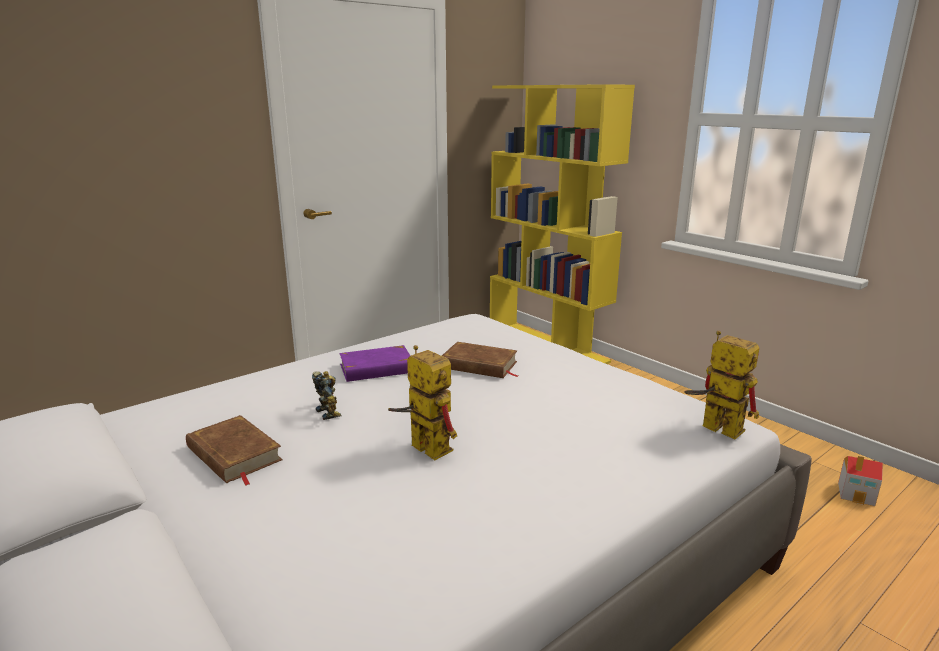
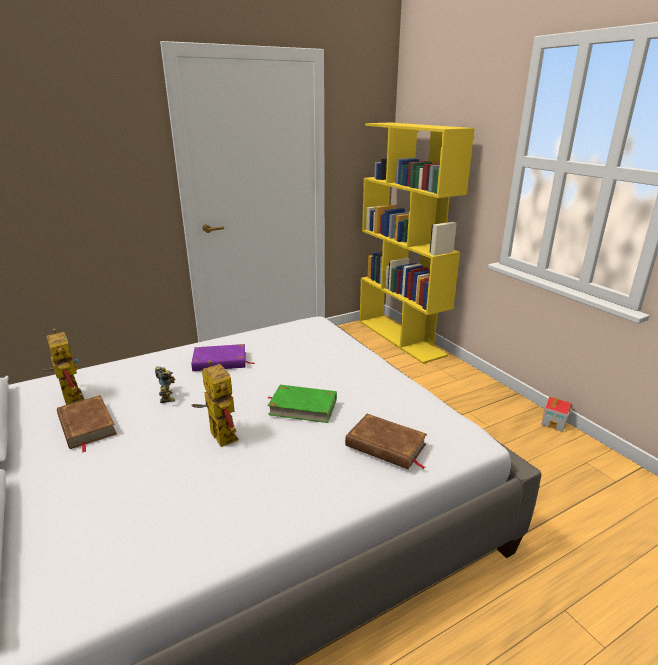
camera: 10 degrees right, 5 degrees up
(479, 365) = (297, 365): brown book -> brown book (385, 445)
(515, 407) = (303, 407): none -> green book
(713, 427) = (452, 441): toy robot -> toy robot (69, 395)
(856, 494) = (612, 496): toy house -> toy house (554, 423)

